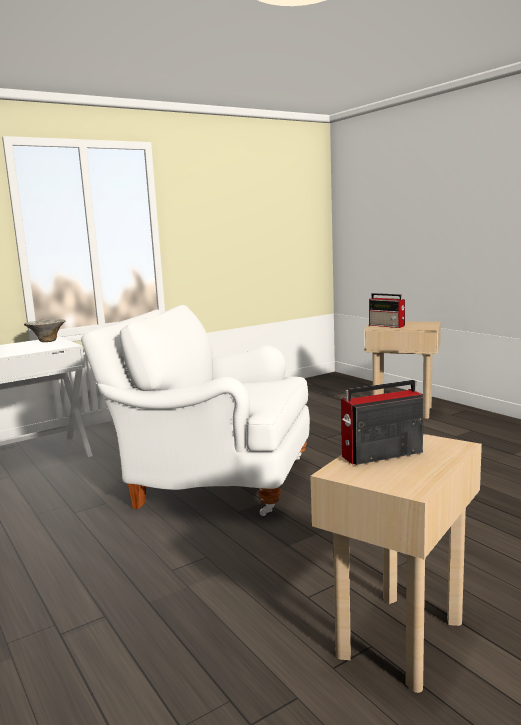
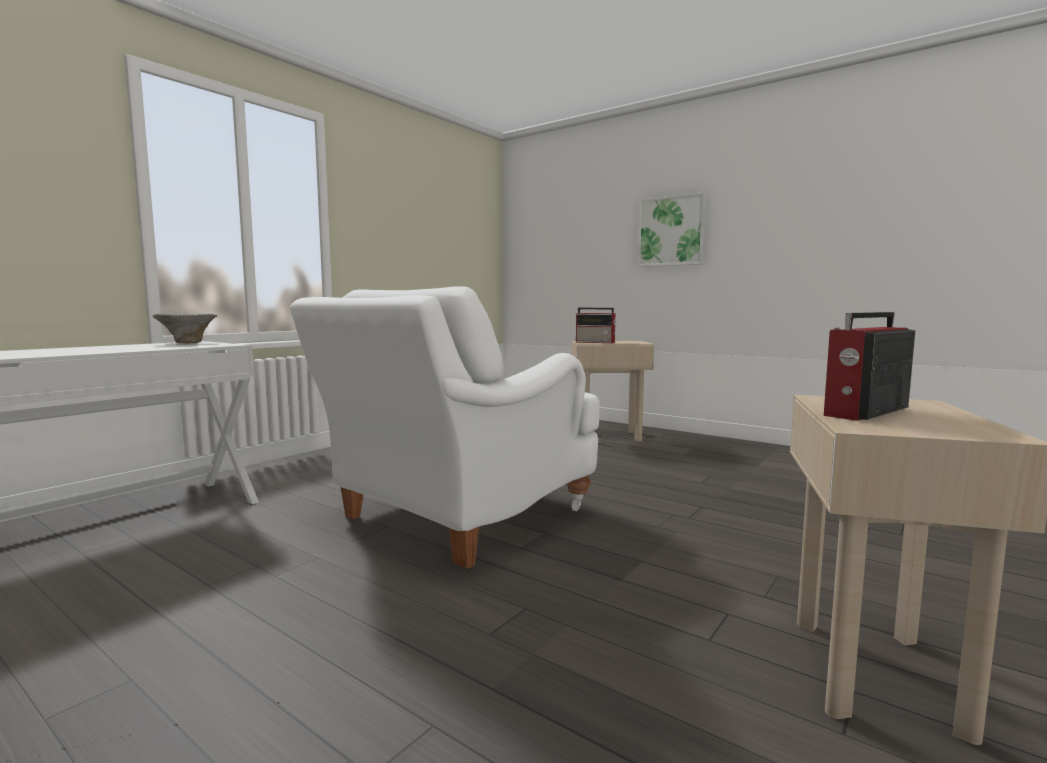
camera: 20 degrees left, 5 degrees down
(213, 481) = (455, 517): white armchair -> white armchair turned 45 degrees counterclockwise
(471, 214) = (671, 231): none -> picture

